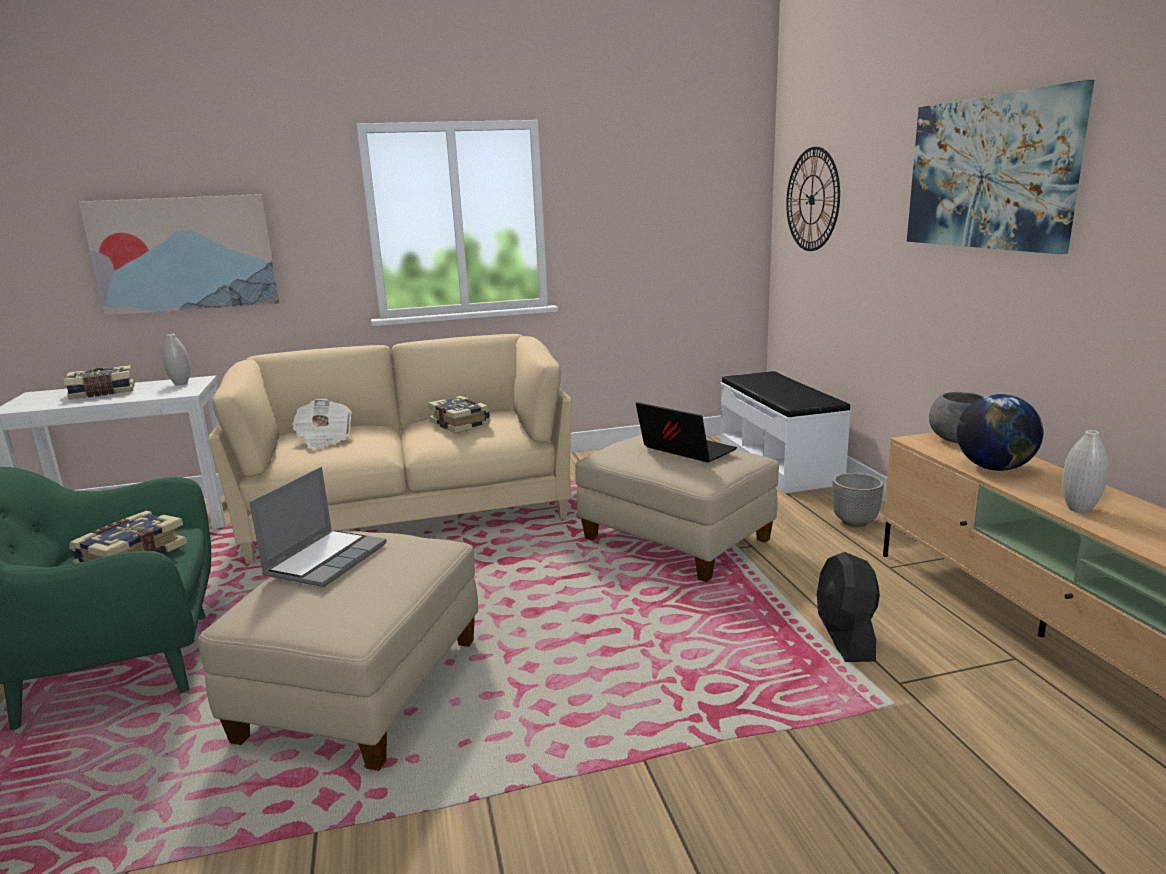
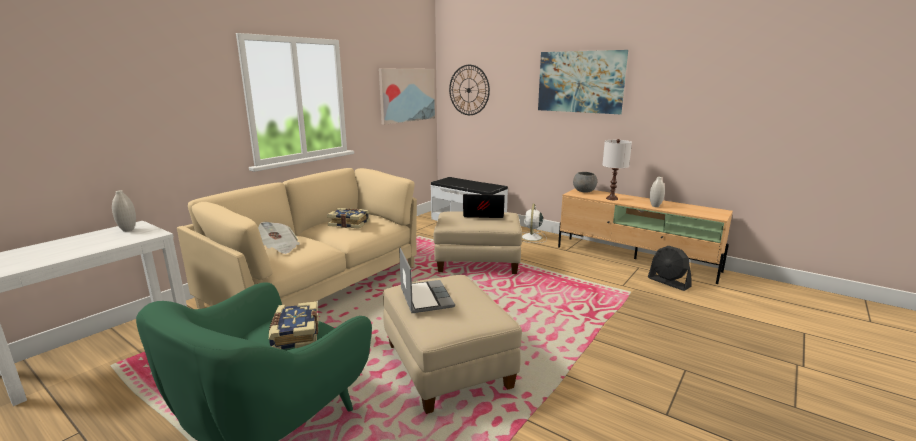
camera: 40 degrees left, 0 degrees up
(103, 393) = (63, 247): book -> none
(185, 254) = (110, 126): picture -> picture (407, 95)
(845, 637) = (588, 277): black fan -> black fan (669, 282)
(855, 522) = (531, 238): planter -> white fan
(994, 468) = (612, 198): globe -> white table lamp

